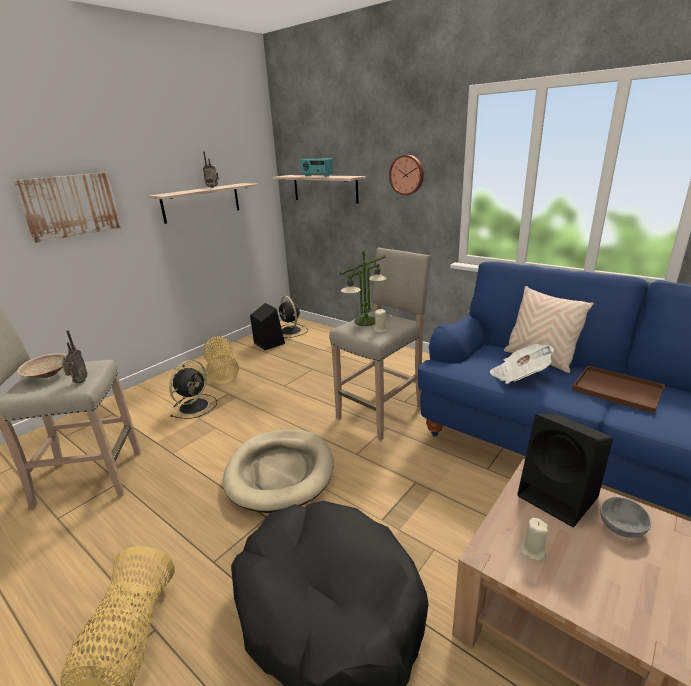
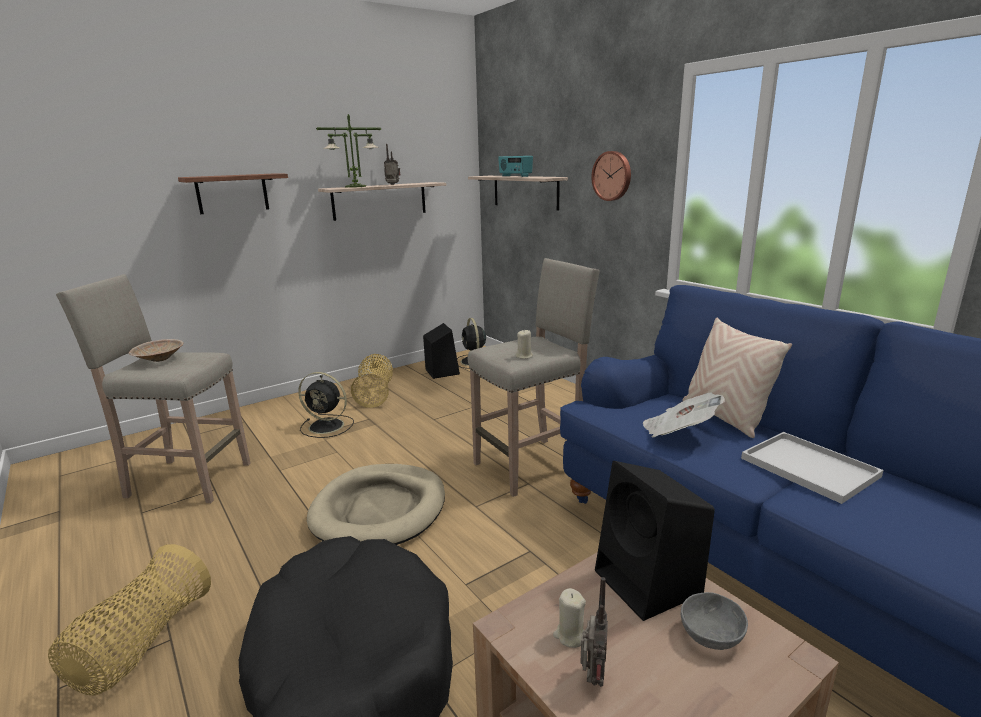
camera: 15 degrees right, 5 degrees down
(71, 205) = (232, 193): picture -> shelf
(79, 382) = (180, 369): radio -> radio (592, 678)
(195, 406) = (328, 426): black fan -> black fan turned 60 degrees clockwise
(365, 322) = (514, 346): table lamp -> table lamp (355, 186)
(619, 390) = (811, 468): brown tray -> white tray

